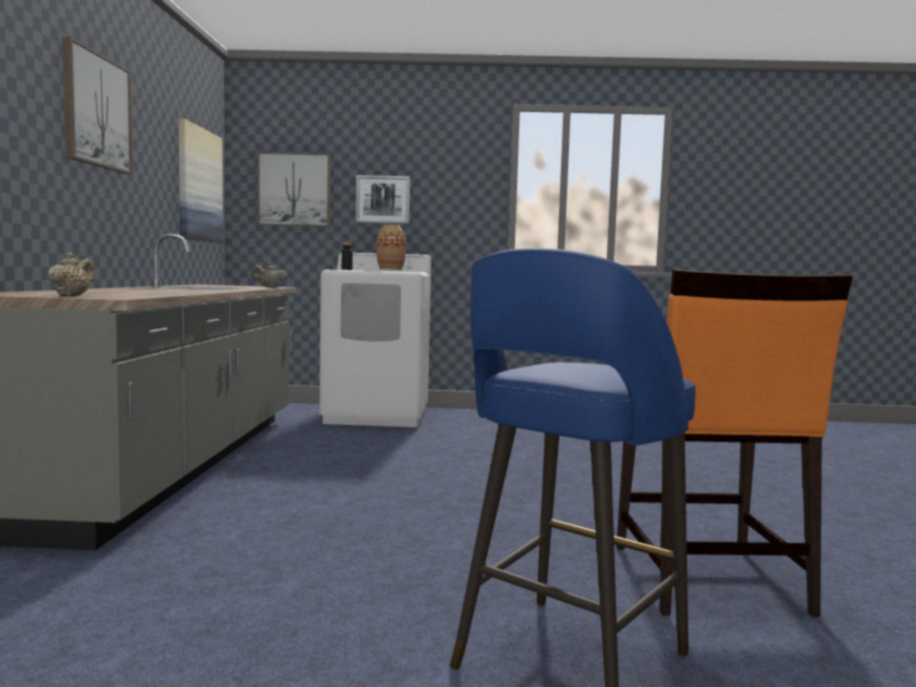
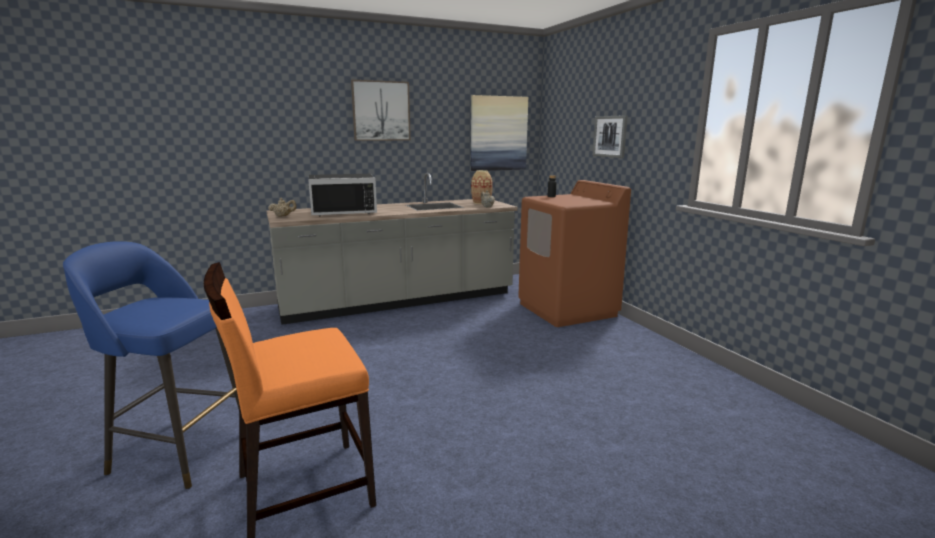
camera: 65 degrees right, 10 degrees up
(127, 292) = (343, 211): none -> black microwave
(294, 190) = (567, 129): picture -> none
(377, 415) = (567, 310): white washing machine -> brown washing machine
(390, 269) = (587, 198): vase -> vase (481, 203)

